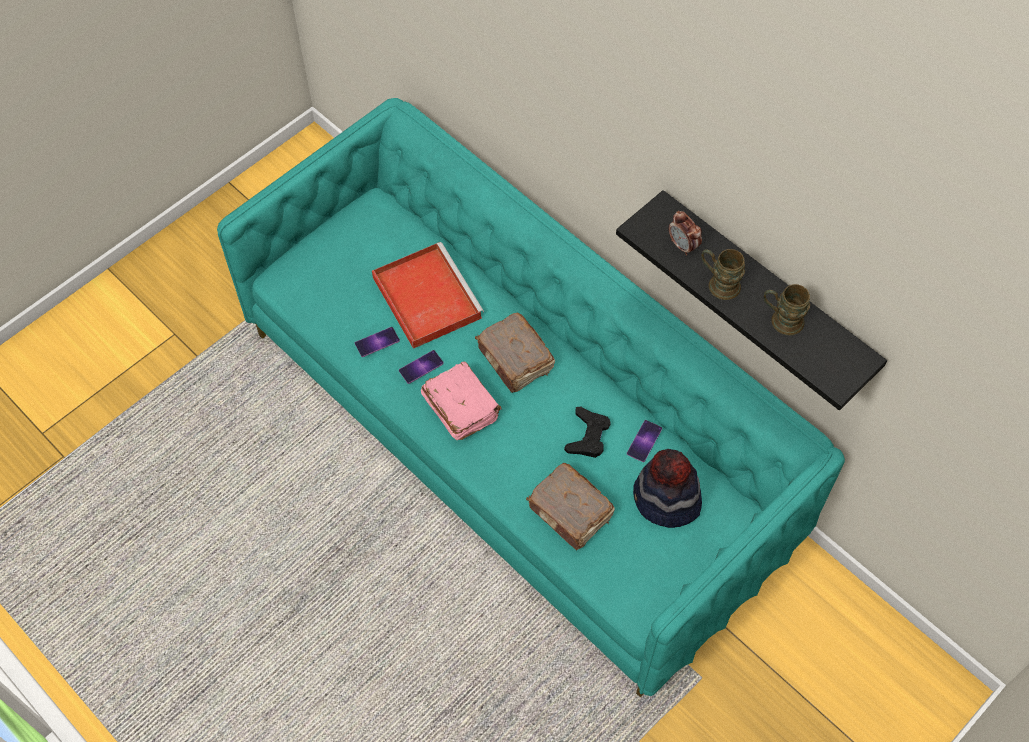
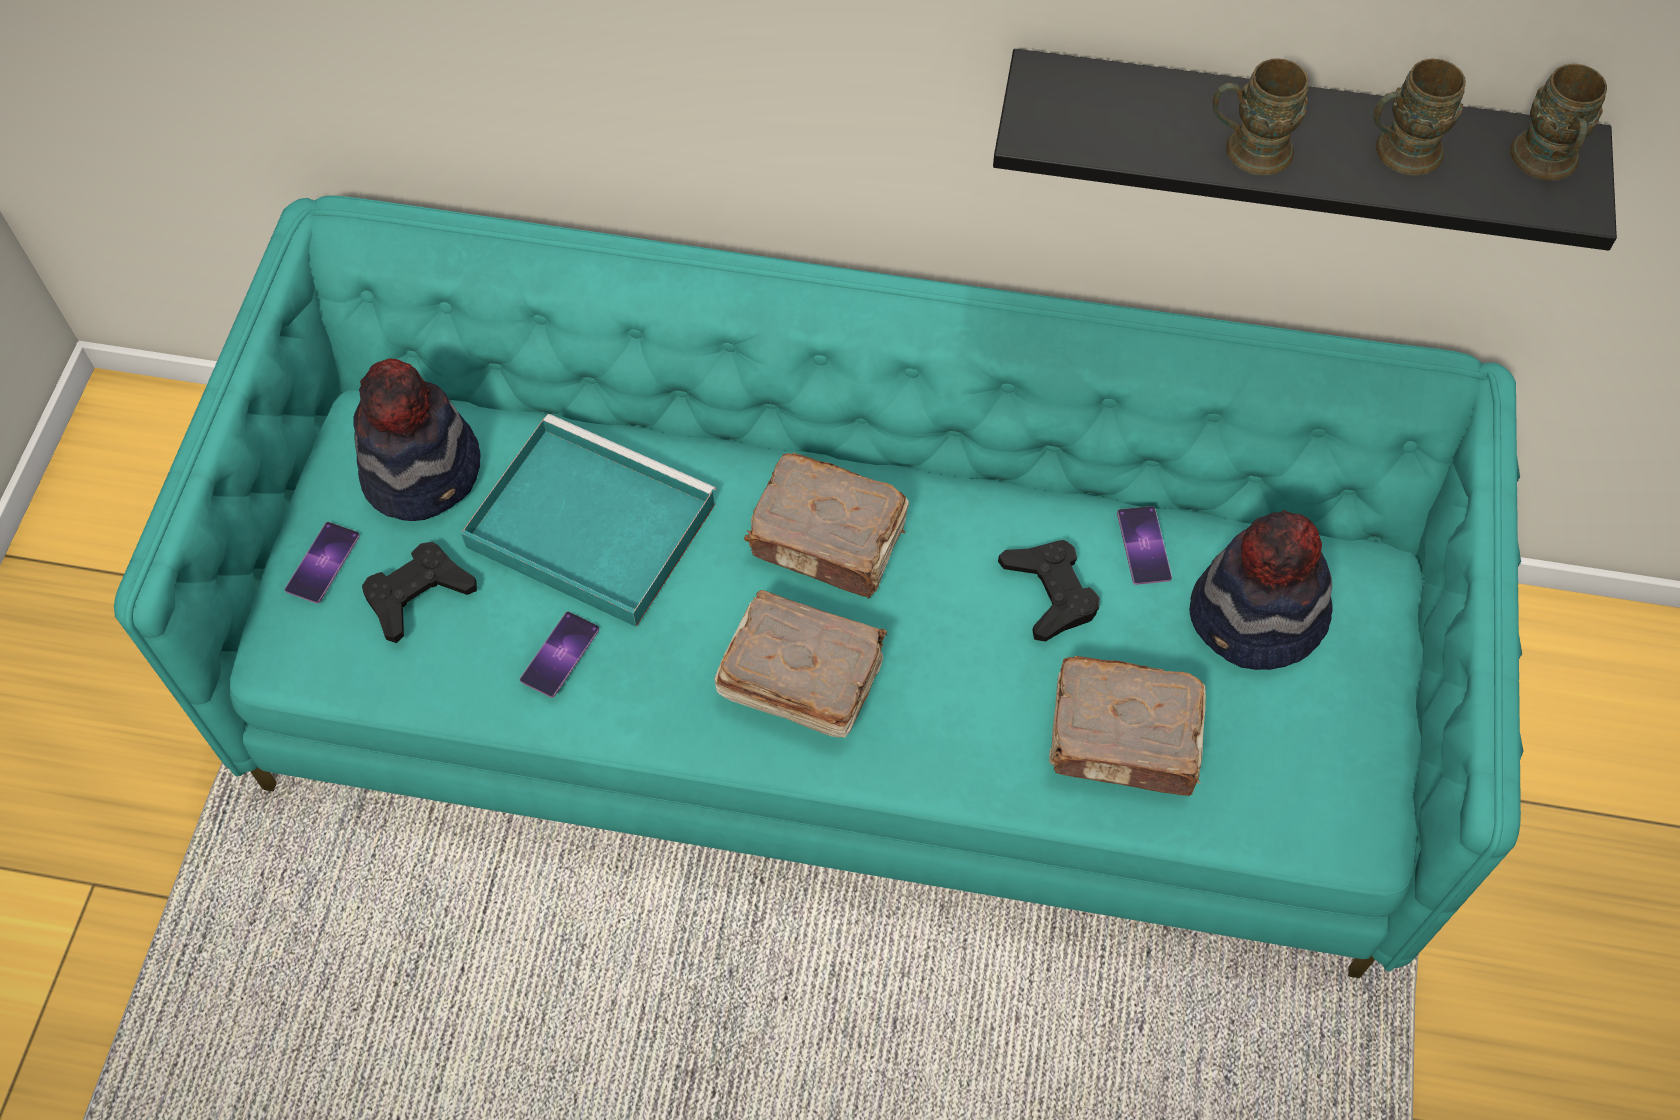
camera: 35 degrees left, 0 degrees up
(342, 286) = (418, 595): none -> black game controller
(380, 237) = (423, 470): none -> hat
(421, 367) = (674, 650): phone -> phone (323, 562)
(425, 296) = (586, 524): red tray -> turquoise tray
(461, 407) = (799, 676): pink book -> brown book
(683, 246) = (1132, 121): alarm clock -> none
(840, 360) = (1545, 165): none -> brown mug

